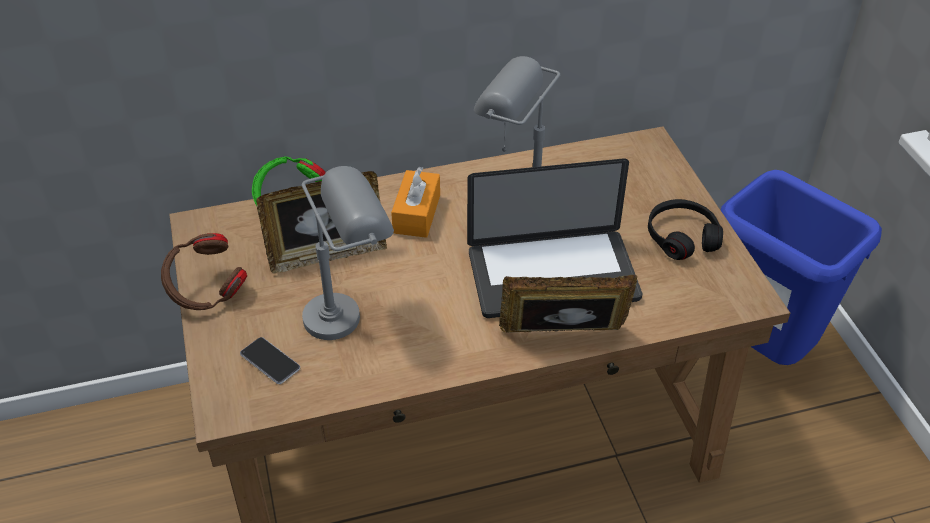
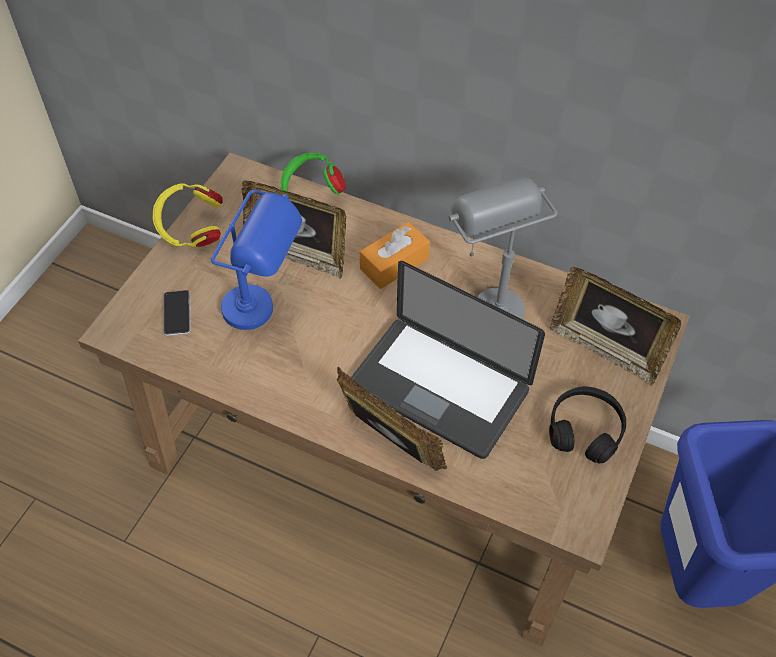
camera: 40 degrees right, 10 degrees up
(206, 293) = (191, 231): brown headphones -> yellow headphones
(350, 311) = (265, 312): grey table lamp -> blue table lamp
(635, 178) = (605, 349): none -> picture frame

